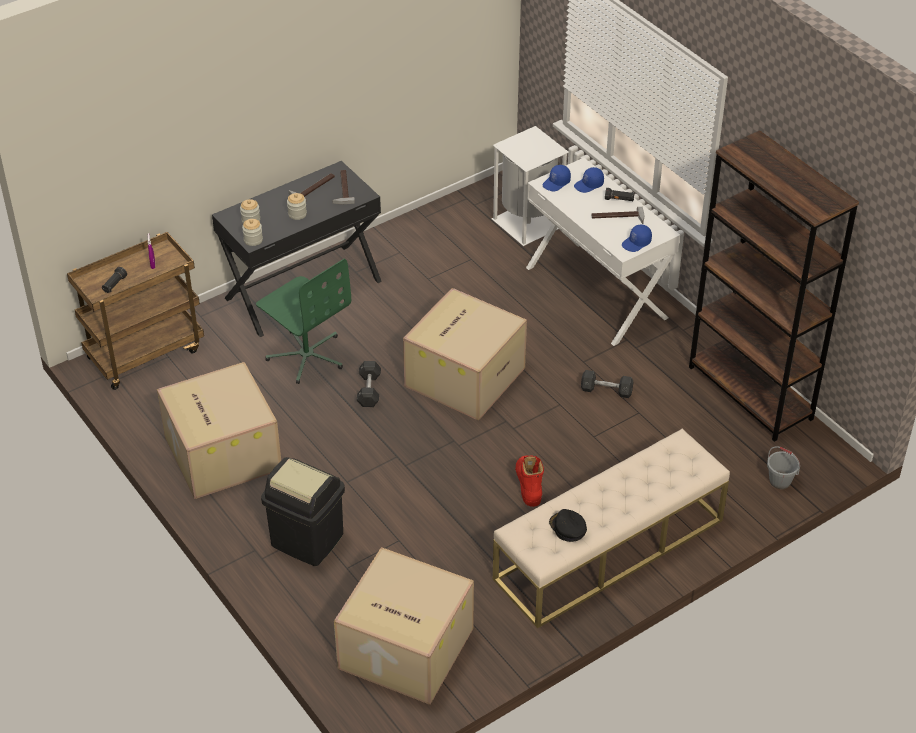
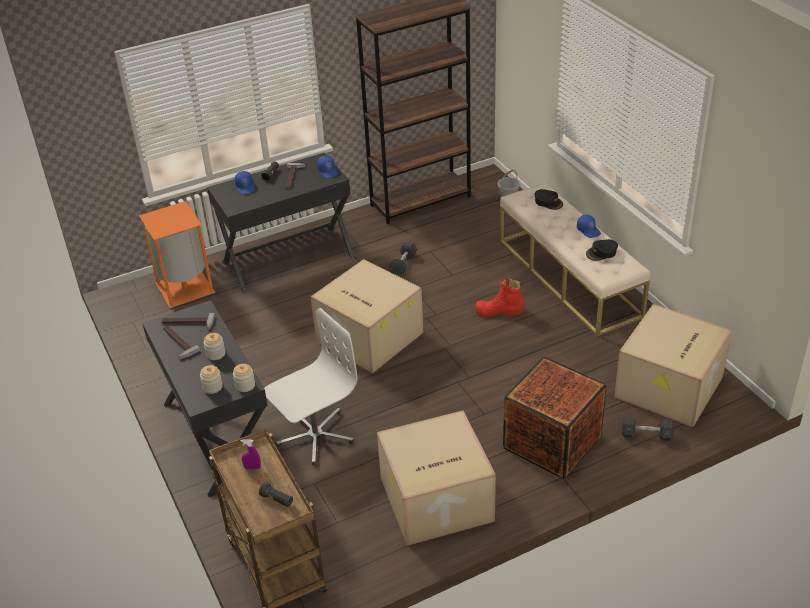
camera: 80 degrees left, 5 degrees down
(307, 355) = (315, 436): green office chair -> white office chair
(307, 540) = (552, 442): black trash can -> crate
(369, 390) = (372, 395): grey dumbbell -> grey dumbbell (646, 435)
(529, 223) = (185, 287): white trash can -> orange trash can
(556, 183) = (236, 202): blue cap -> blue cap (589, 230)
(597, 292) = (288, 259): white desk -> black desk
(675, 473) = (548, 202): none -> black cap

